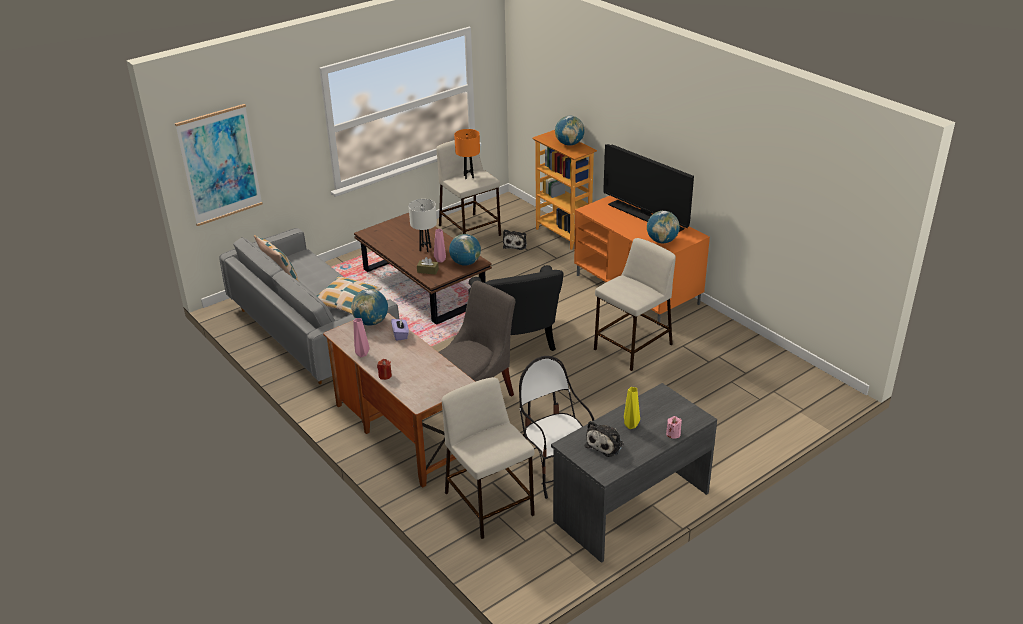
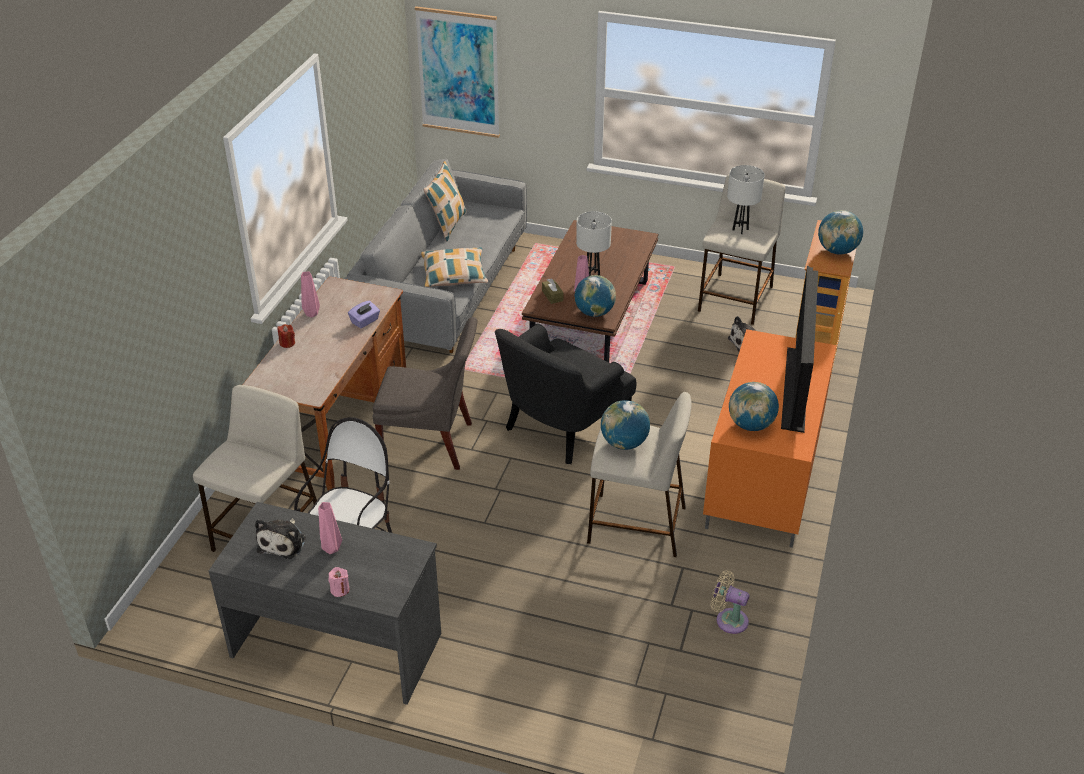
camera: 55 degrees right, 5 degrees up
(371, 322) = (371, 295): globe -> globe (624, 443)
(468, 176) = (740, 229): orange table lamp -> white table lamp
(605, 444) = (283, 542): plush toy -> plush toy turned 75 degrees counterclockwise
(630, 426) = (330, 548): yellow vase -> pink vase
(736, 347) = (728, 619): none -> beige fan

